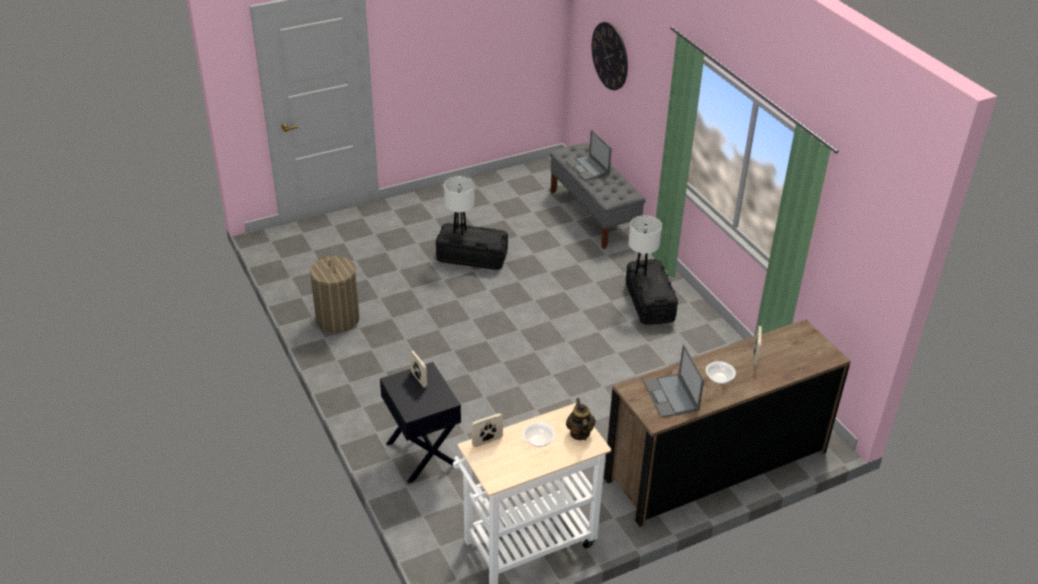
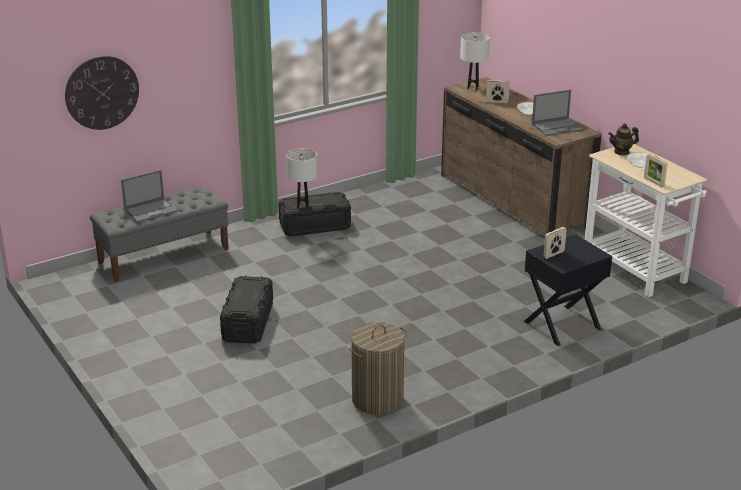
camera: 95 degrees left, 10 degrees down
(460, 231) = (240, 302): white table lamp -> white table lamp (472, 87)

